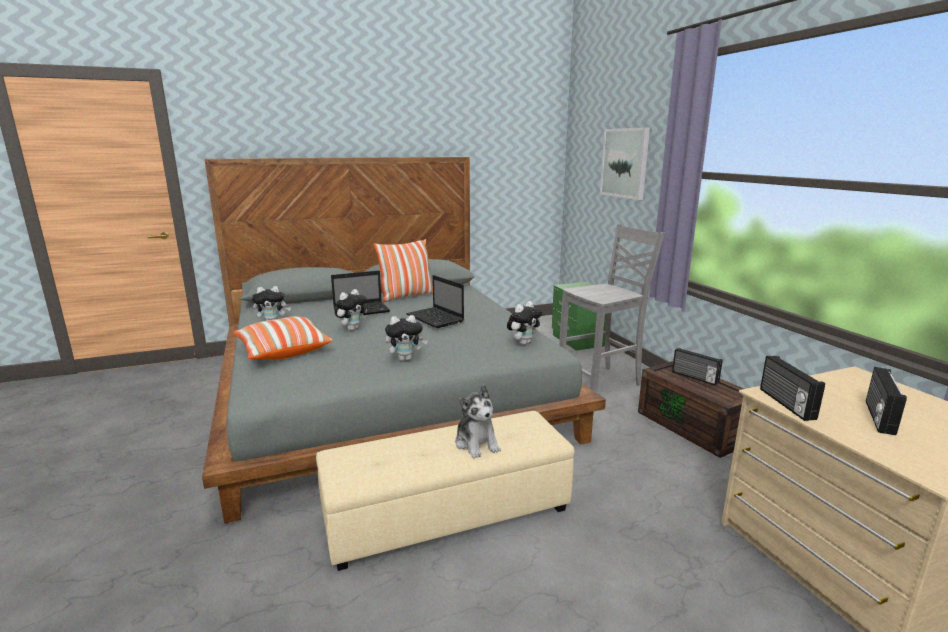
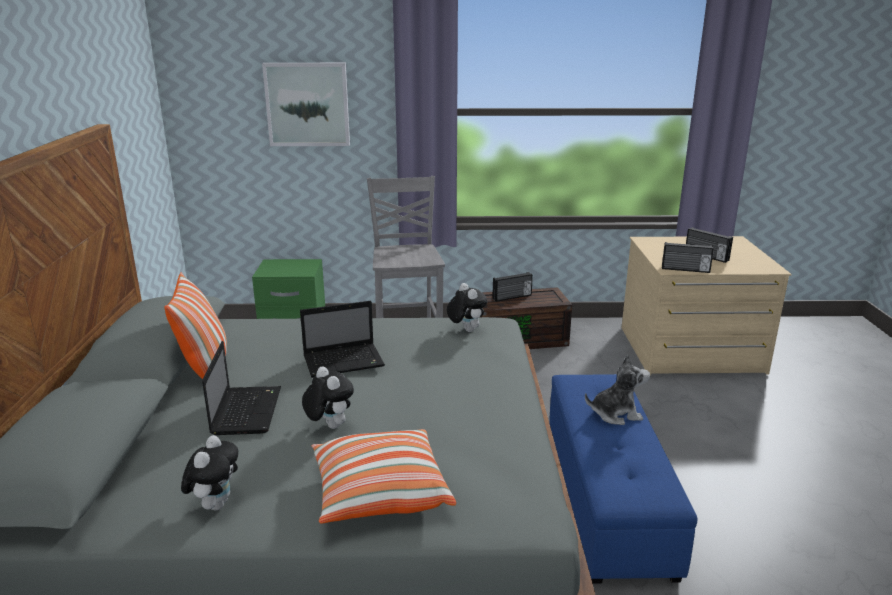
camera: 70 degrees left, 5 degrees up
(406, 359) = (470, 401): plush toy -> none
(447, 512) = (605, 497): beige ottoman -> blue ottoman

